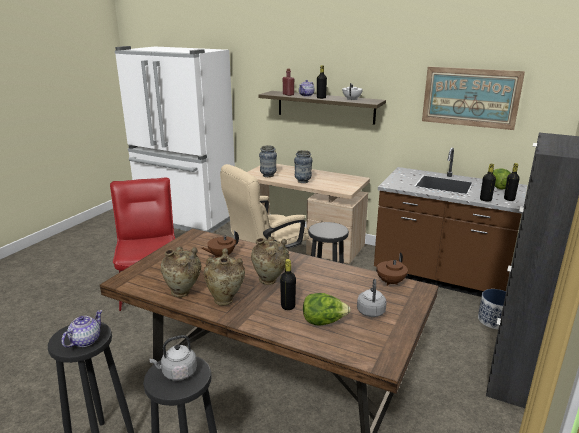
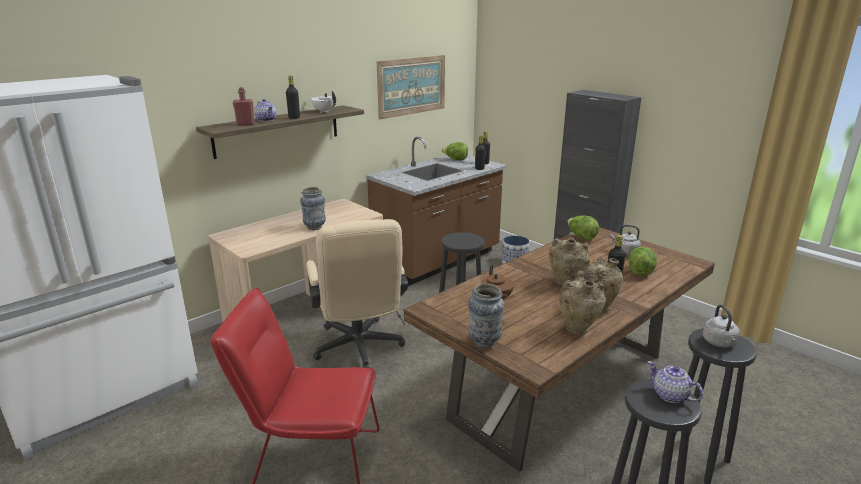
camera: 70 degrees left, 0 degrees up
(268, 175) = (267, 241): vase -> vase (484, 342)
(390, 282) = (581, 237): brown teapot -> lettuce

